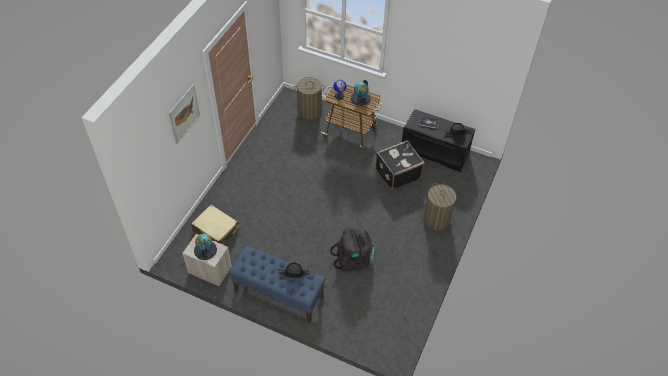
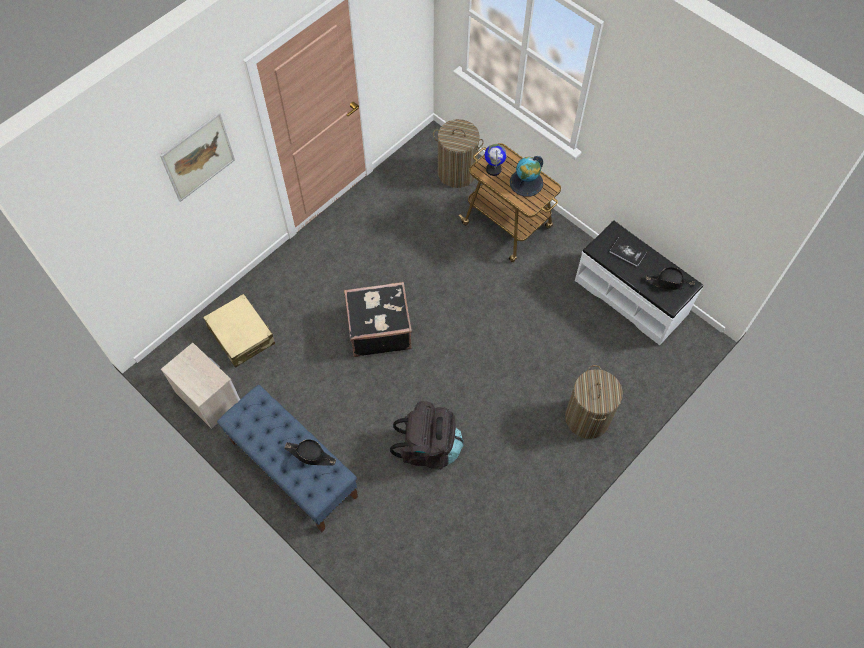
camera: 20 degrees right, 10 degrees up
(205, 250) = (195, 374): globe -> none
(397, 173) = (554, 318): black suitcase -> black suitcase (378, 329)
(435, 151) = (631, 297): black bench -> white bench

